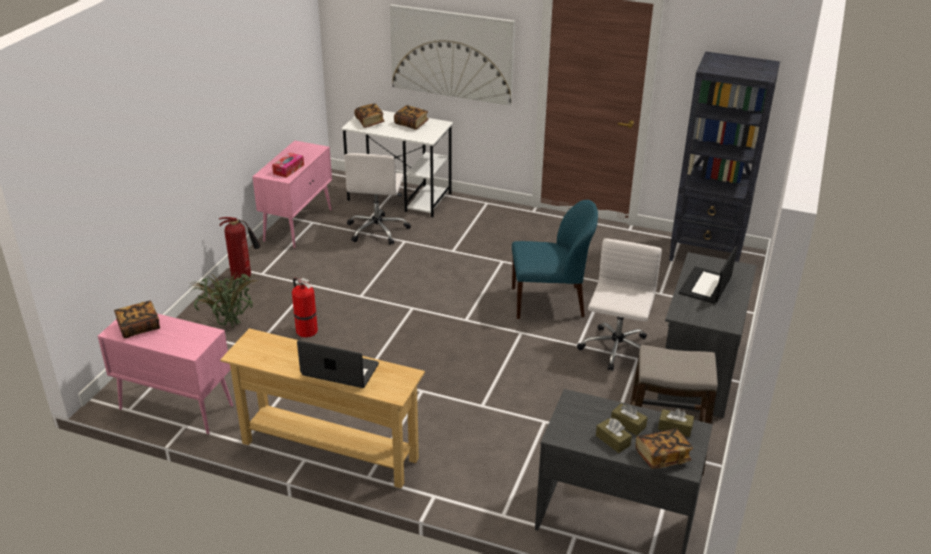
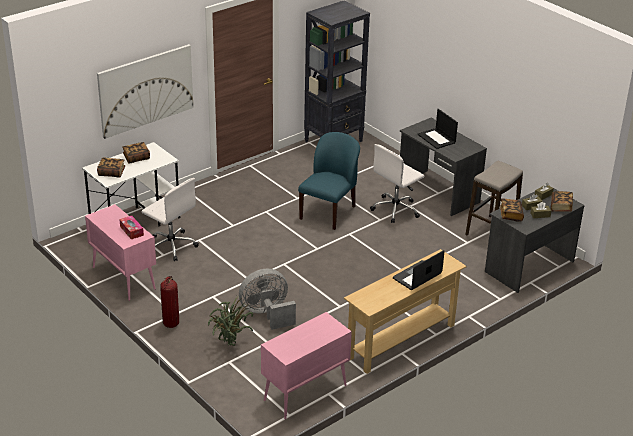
camera: 60 degrees left, 0 degrees up
(139, 327) = (291, 345): book -> book (511, 215)
(305, 330) = (267, 314): fire extinguisher -> grey fan
(616, 350) = (396, 209): white office chair -> white office chair turned 90 degrees counterclockwise

